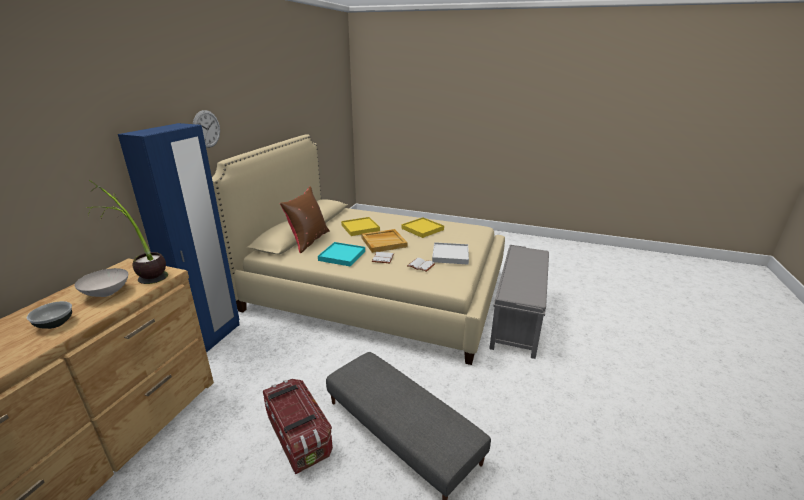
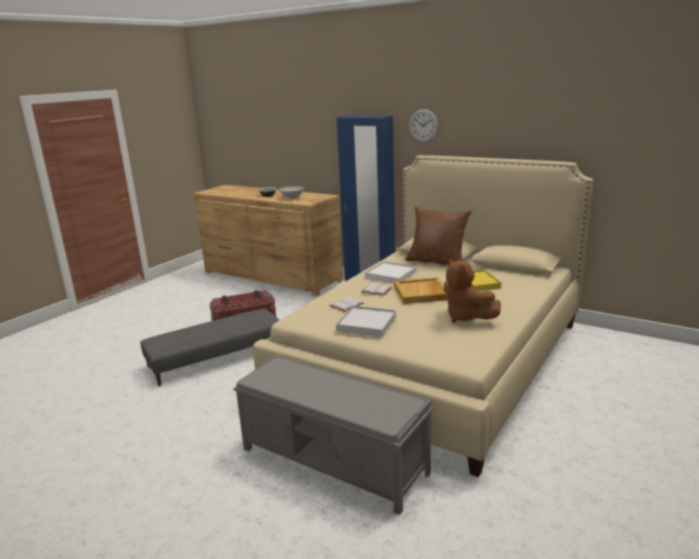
camera: 105 degrees right, 5 degrees down
(142, 273) = (312, 199): potted plant -> none
(342, 256) = (391, 275): turquoise tray -> white tray
(422, 229) = (466, 317): yellow tray -> brown plush toy

